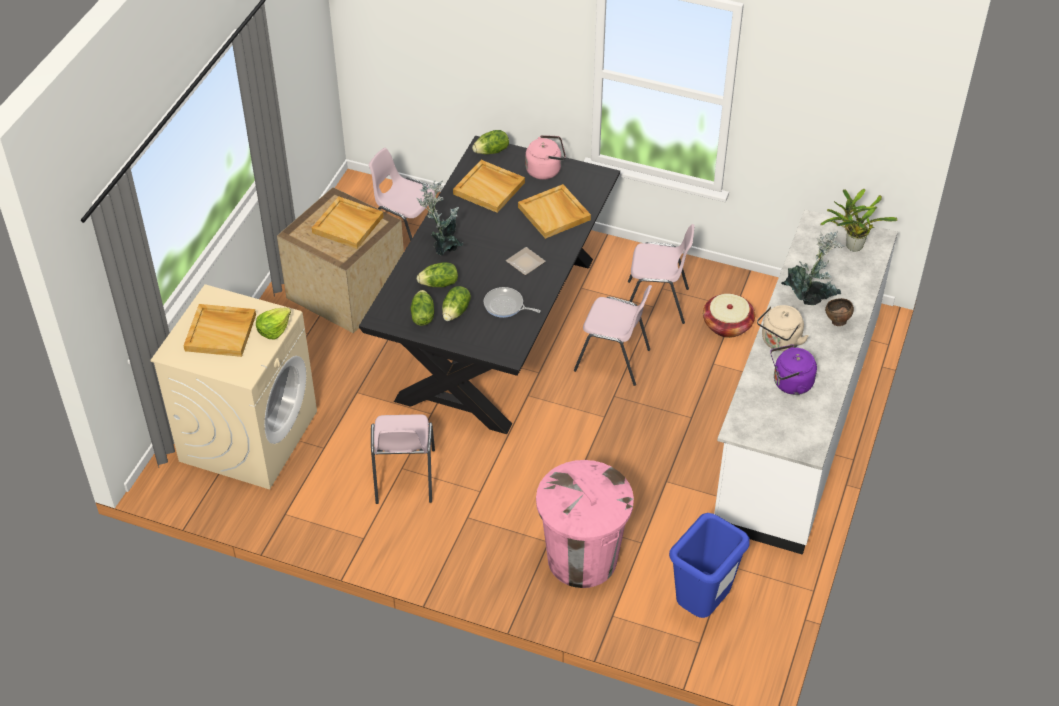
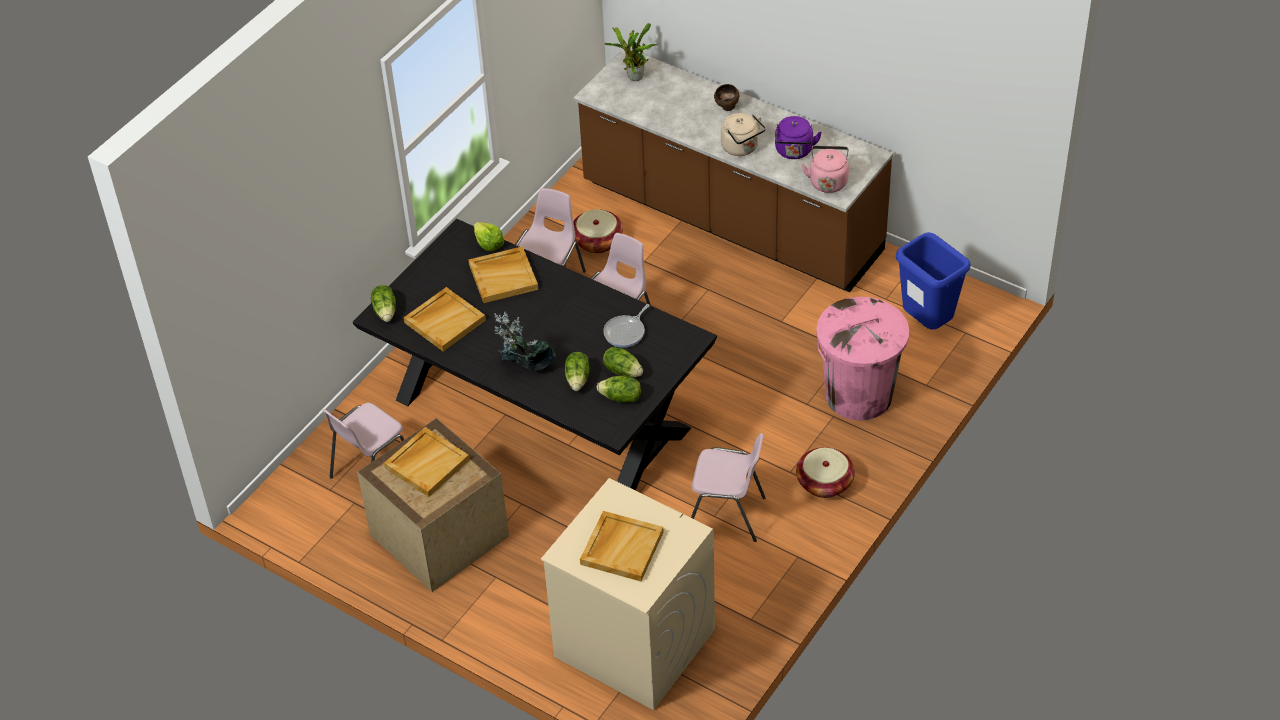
camera: 75 degrees left, 0 degrees up
(274, 330) = (631, 502): lettuce -> lettuce (488, 244)
(459, 546) = (824, 483): none -> basket
(525, 261) = (567, 309): plate -> none
(545, 170) = (433, 273): pink kettle -> pink kettle (828, 181)
(795, 419) = (731, 220): white counter -> brown counter
(810, 298) = (692, 118): potted plant -> none

